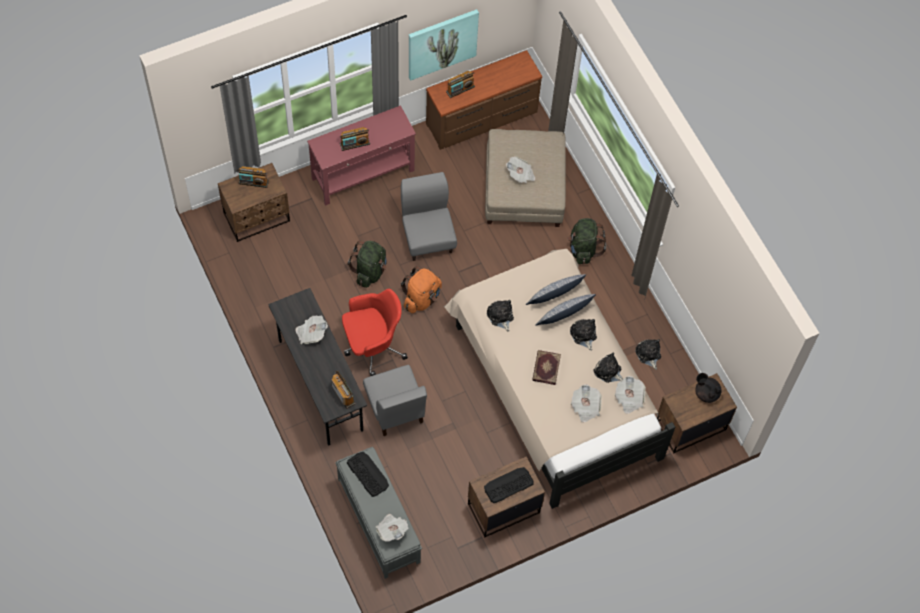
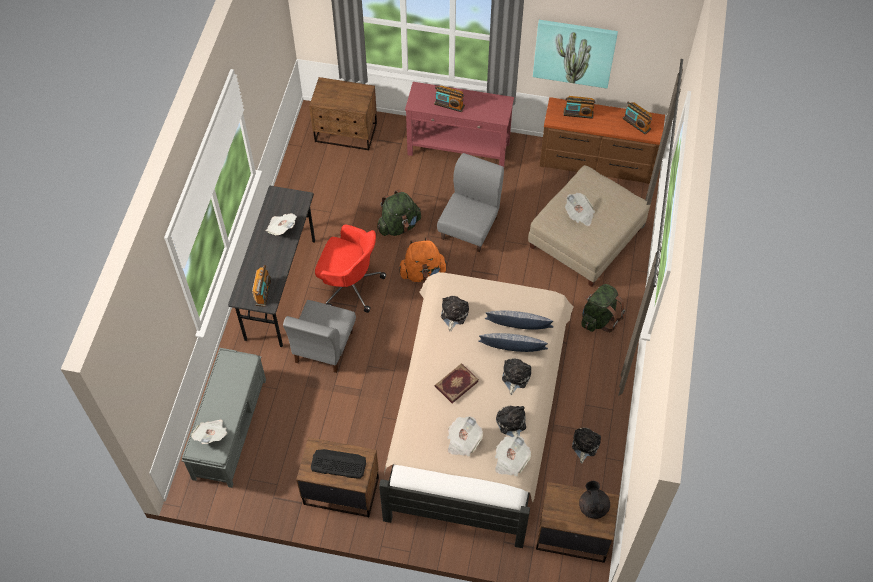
camera: 40 degrees right, 5 degrees down
(253, 182) = (347, 91): radio -> radio (636, 124)
(367, 474) = (234, 375): keyboard -> none

